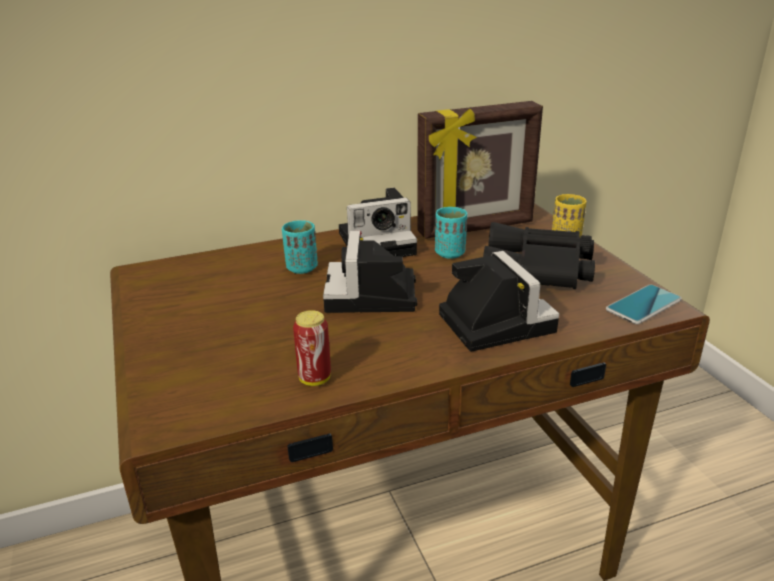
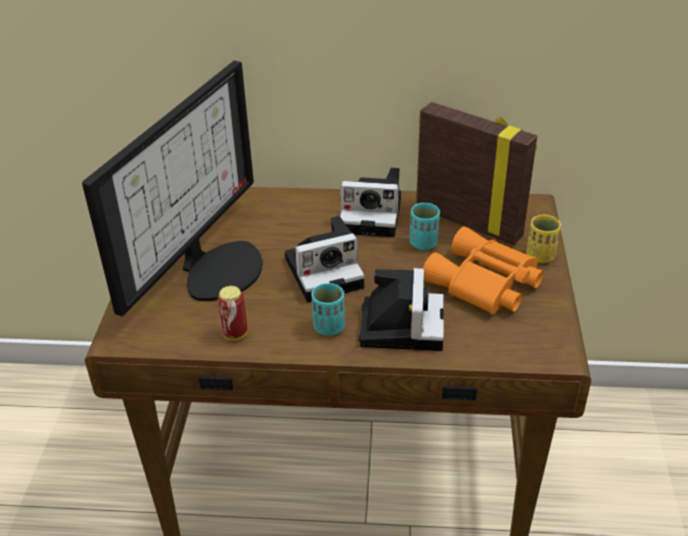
camera: 25 degrees right, 10 degrees up
(240, 323) = (216, 268): none -> monitor
(302, 268) = (293, 226): turquoise cup -> turquoise cup (329, 327)
(372, 296) = (326, 271): camera -> camera turned 135 degrees counterclockwise
(476, 229) = (469, 221): picture frame -> picture frame turned 150 degrees counterclockwise
(539, 270) = (484, 284): black binoculars -> orange binoculars
(643, 305) = (540, 348): phone -> none

